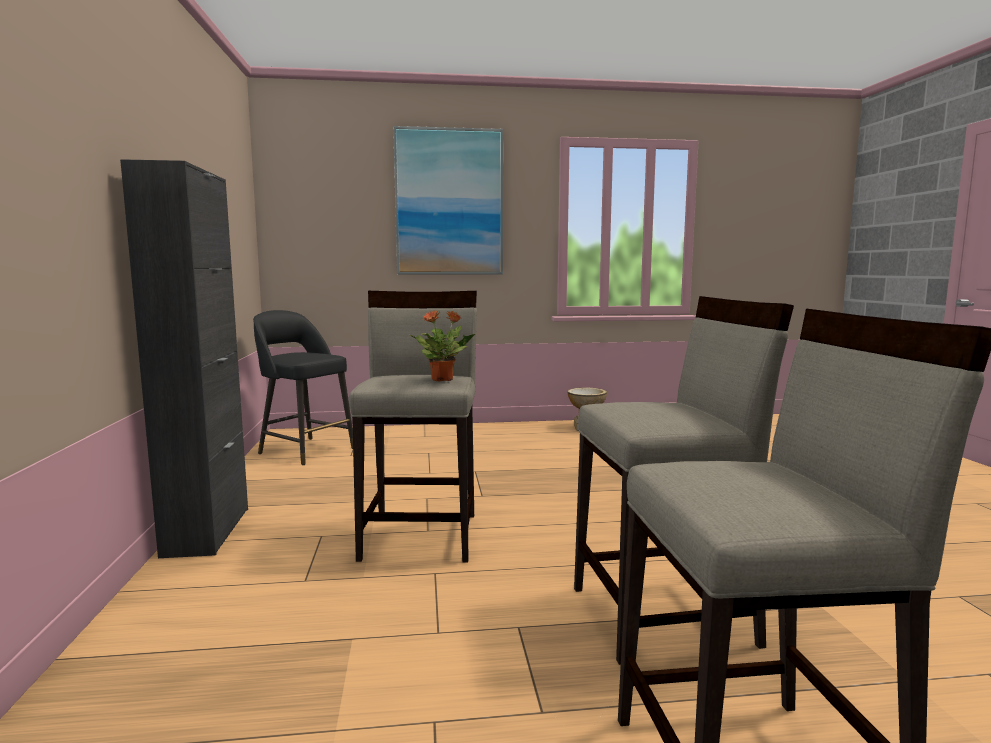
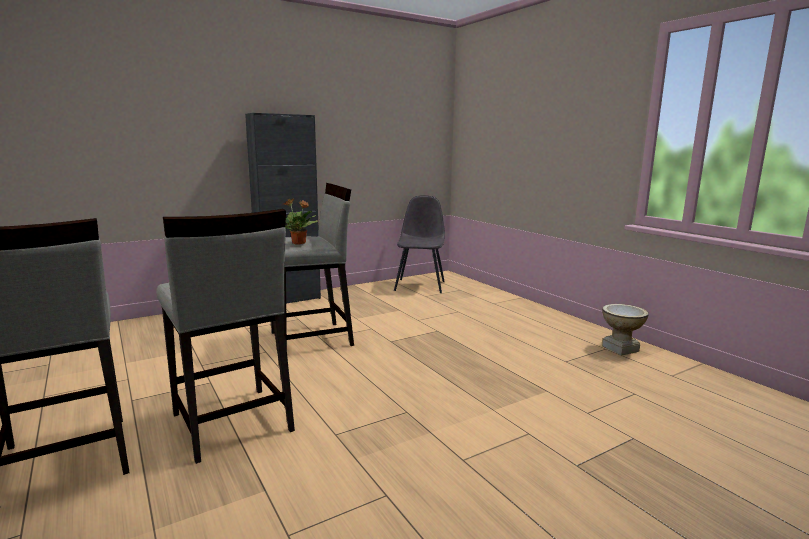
camera: 65 degrees right, 5 degrees up
(305, 450) = (420, 285): black stool -> grey chair
(449, 202) = (555, 107): picture -> none

